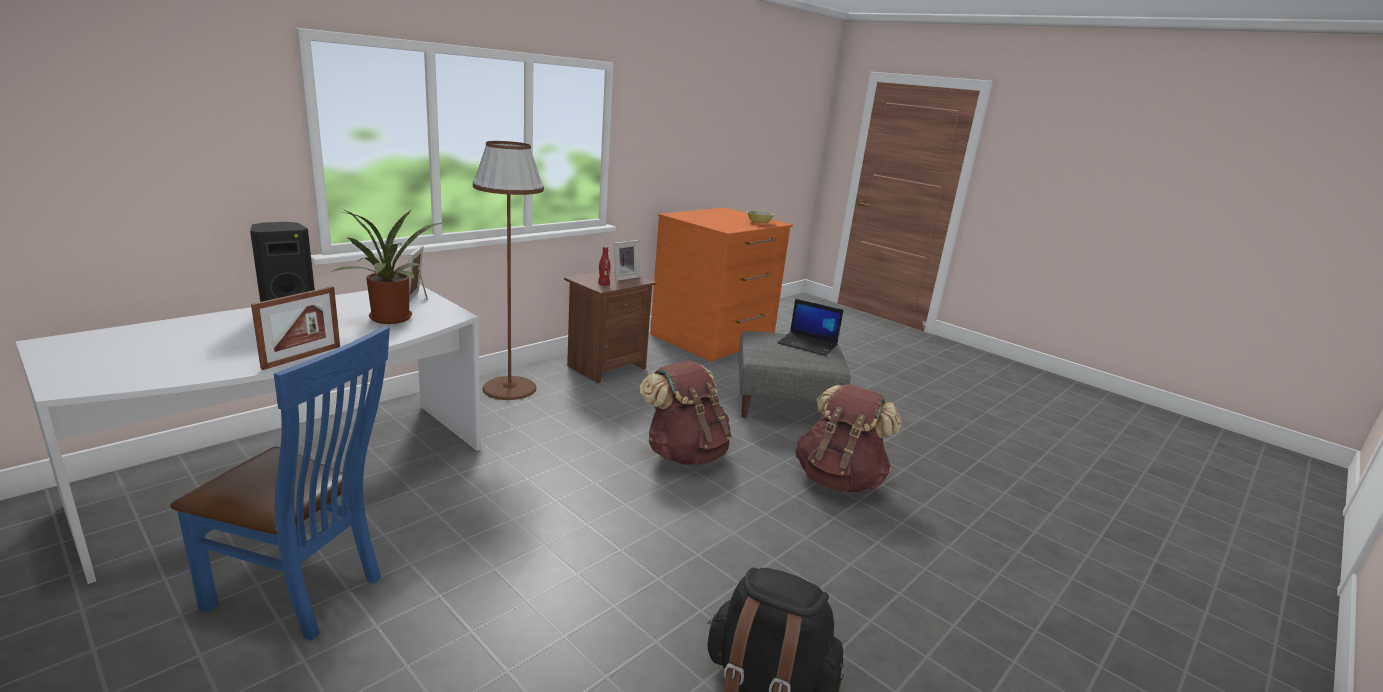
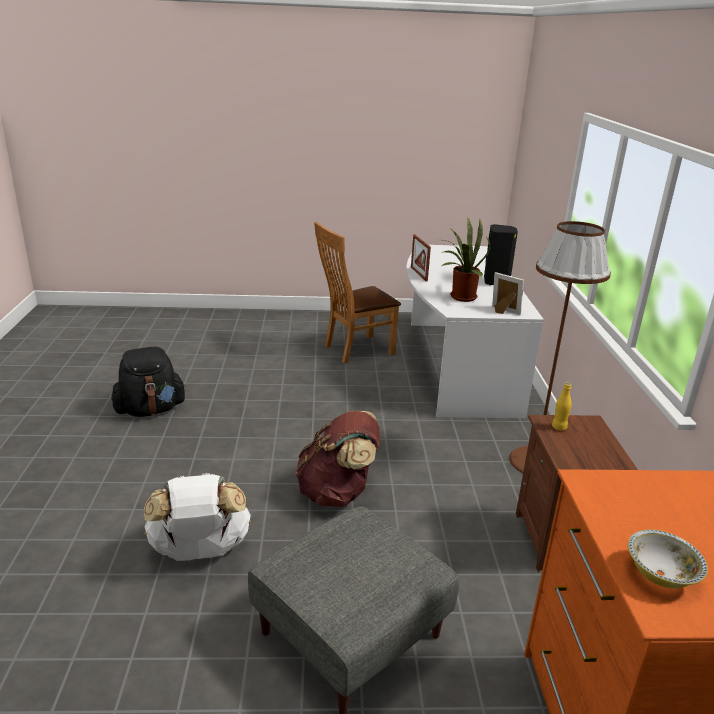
camera: 135 degrees right, 5 degrees up
(304, 593) = (355, 350): blue chair -> brown chair
(603, 284) = (559, 427): red bottle -> yellow bottle
(624, 277) = (587, 453): picture frame -> none
(808, 344) = (348, 588): laptop -> none
(839, 479) = (200, 551): brown backpack -> white backpack

